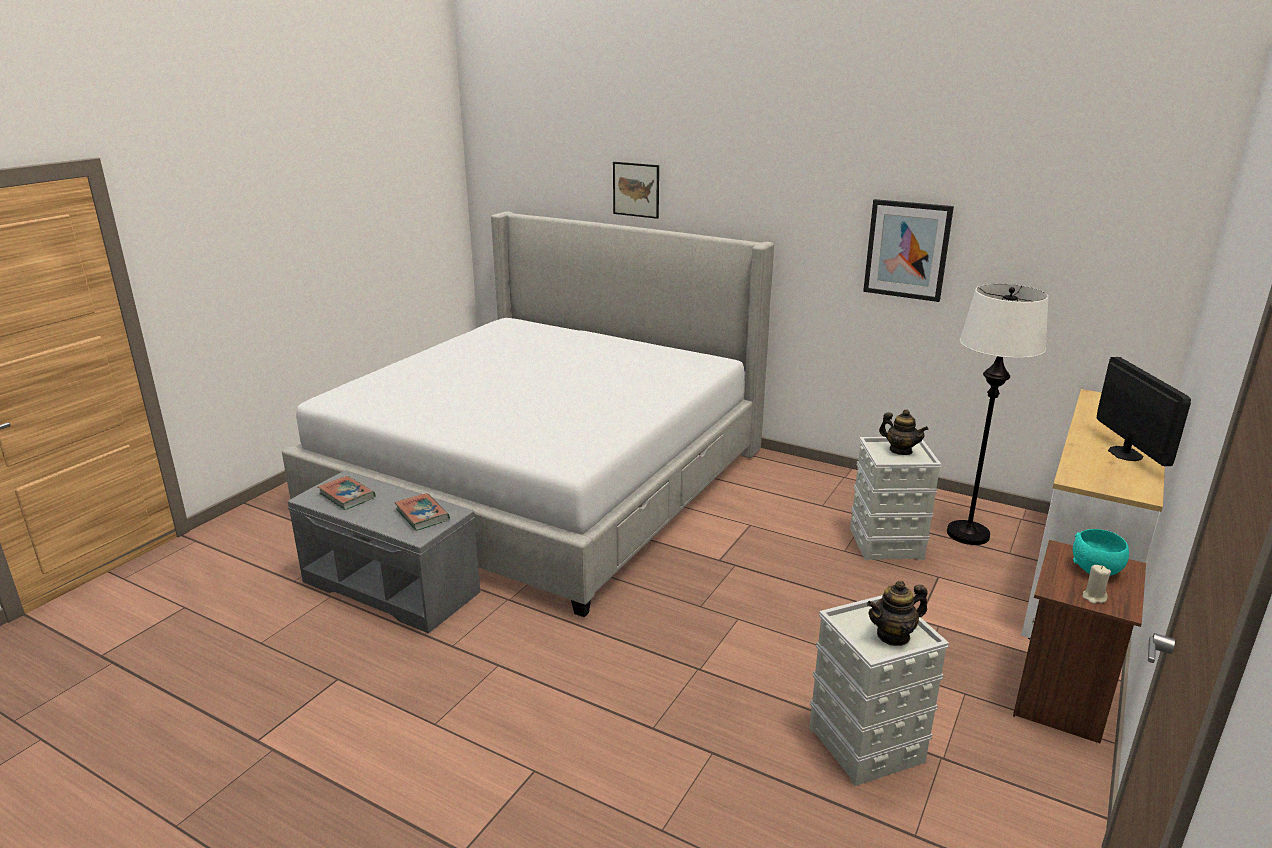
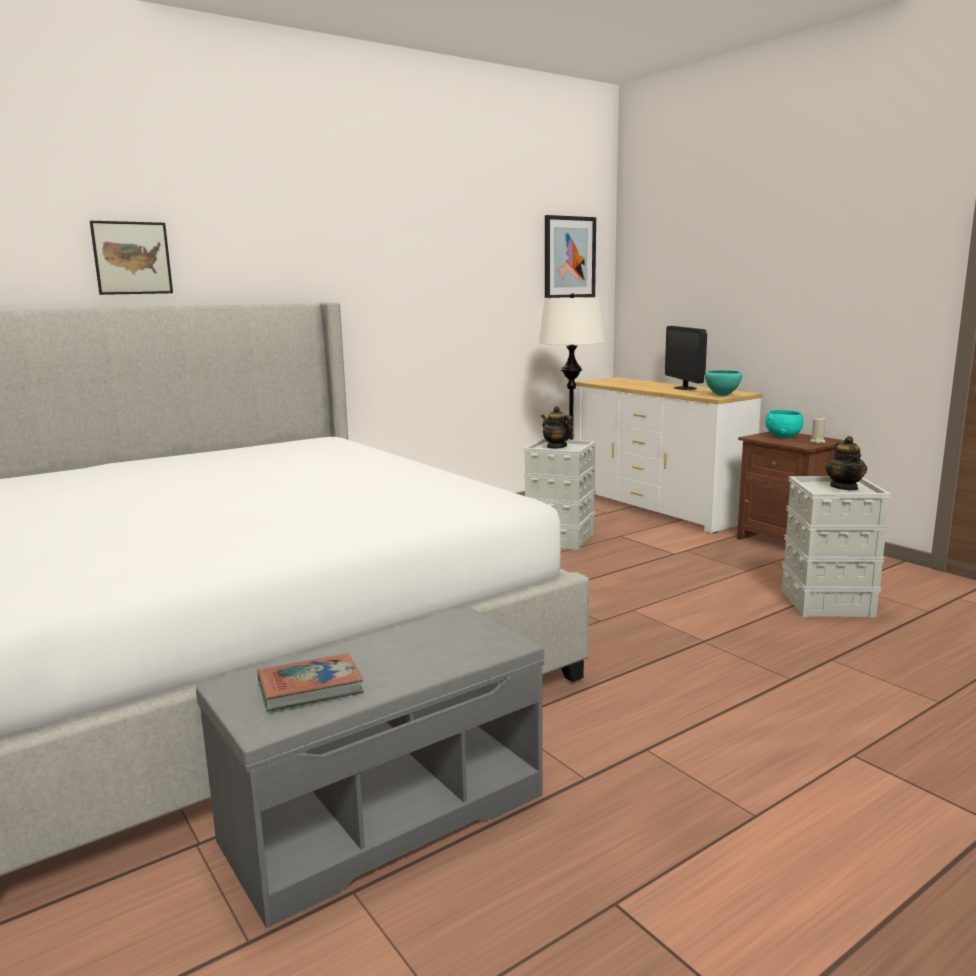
camera: 65 degrees left, 10 degrees down
(422, 515) = (449, 636): book -> none
(900, 451) = (556, 447): teapot -> teapot turned 105 degrees counterclockwise
(907, 250) = (443, 292): picture -> picture (569, 257)
(1089, 482) = (722, 396): none -> turquoise bowl
(1125, 453) = (685, 388): monitor -> monitor turned 120 degrees counterclockwise

